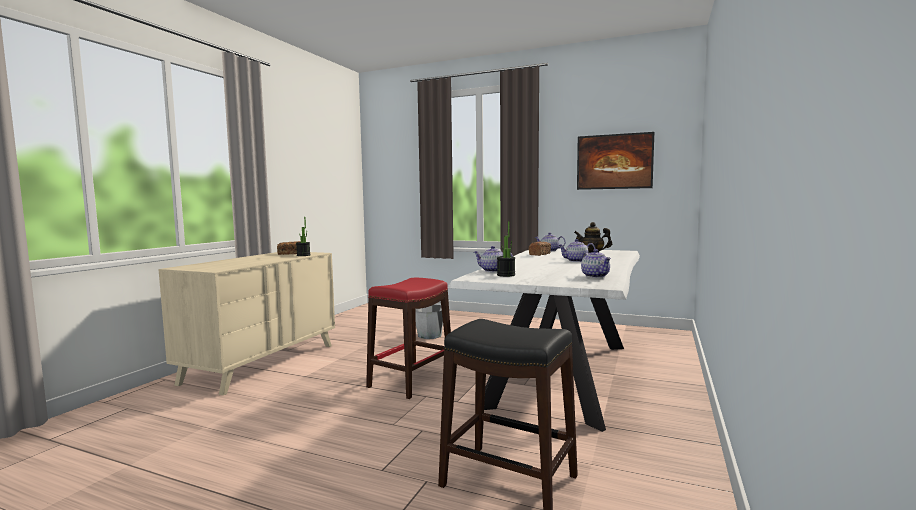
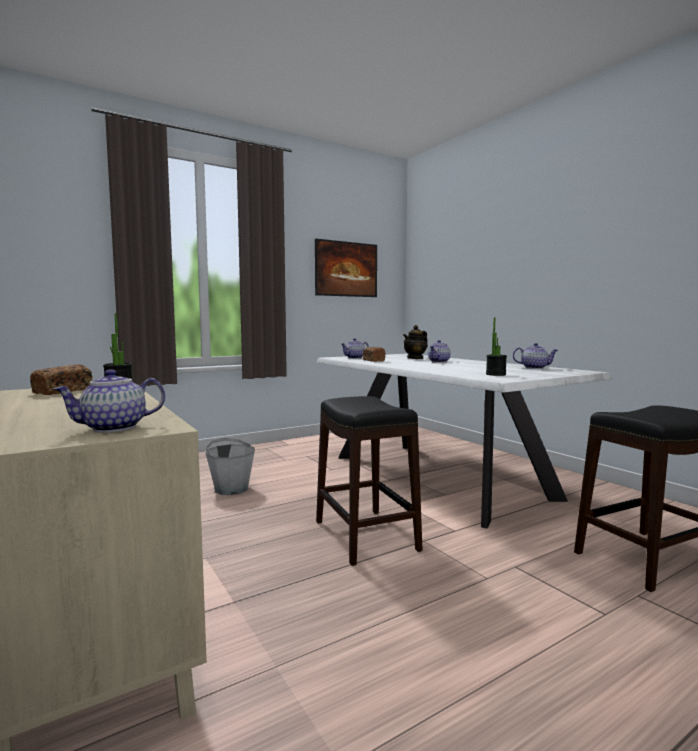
camera: 55 degrees left, 0 degrees up
(410, 380) = (365, 535): red stool -> black stool
(492, 271) = (461, 373): teapot -> teapot (113, 428)

